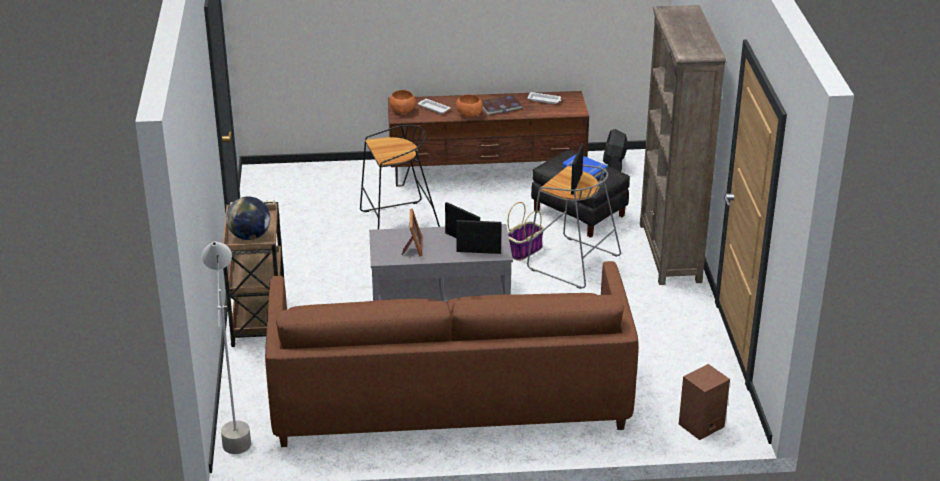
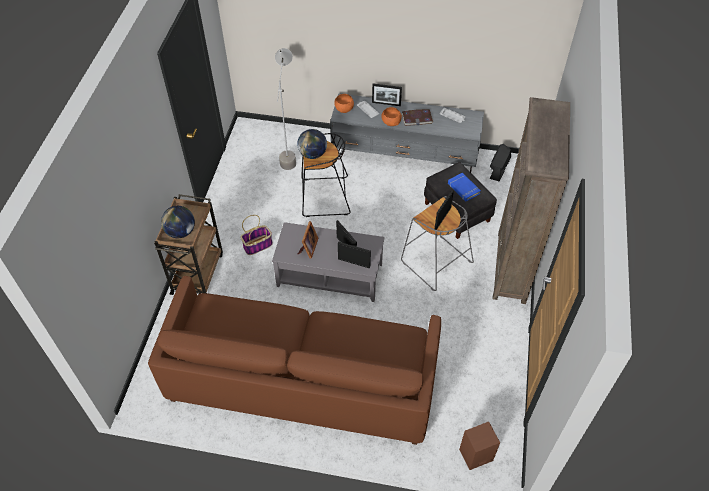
camera: 15 degrees right, 20 degrees up
(235, 429) = (146, 375): grey floor lamp -> grey floor lamp (289, 154)
(385, 151) = (313, 154): none -> globe
(454, 99) = (386, 104): none -> picture frame
(487, 171) = (405, 155): brown tv stand -> grey tv stand
(524, 250) = (404, 242): basket -> basket (258, 245)

